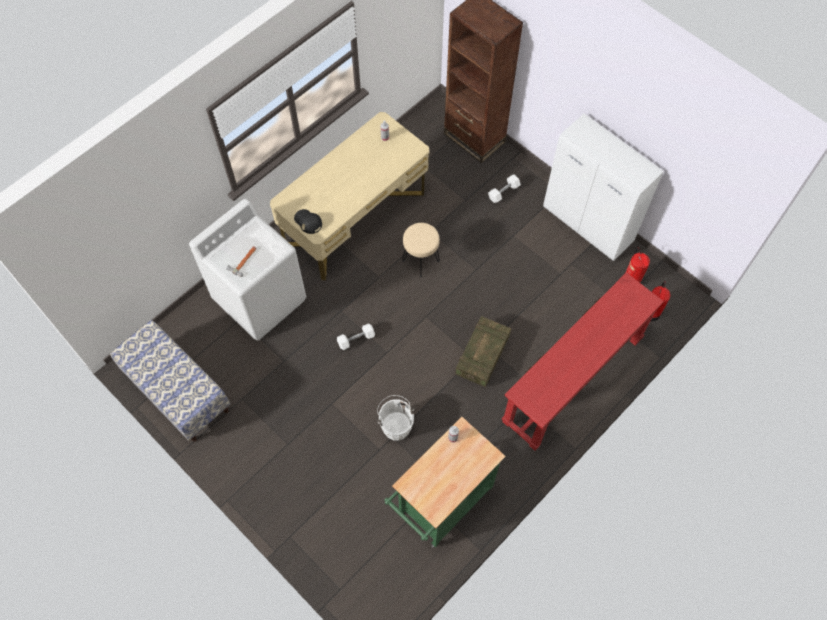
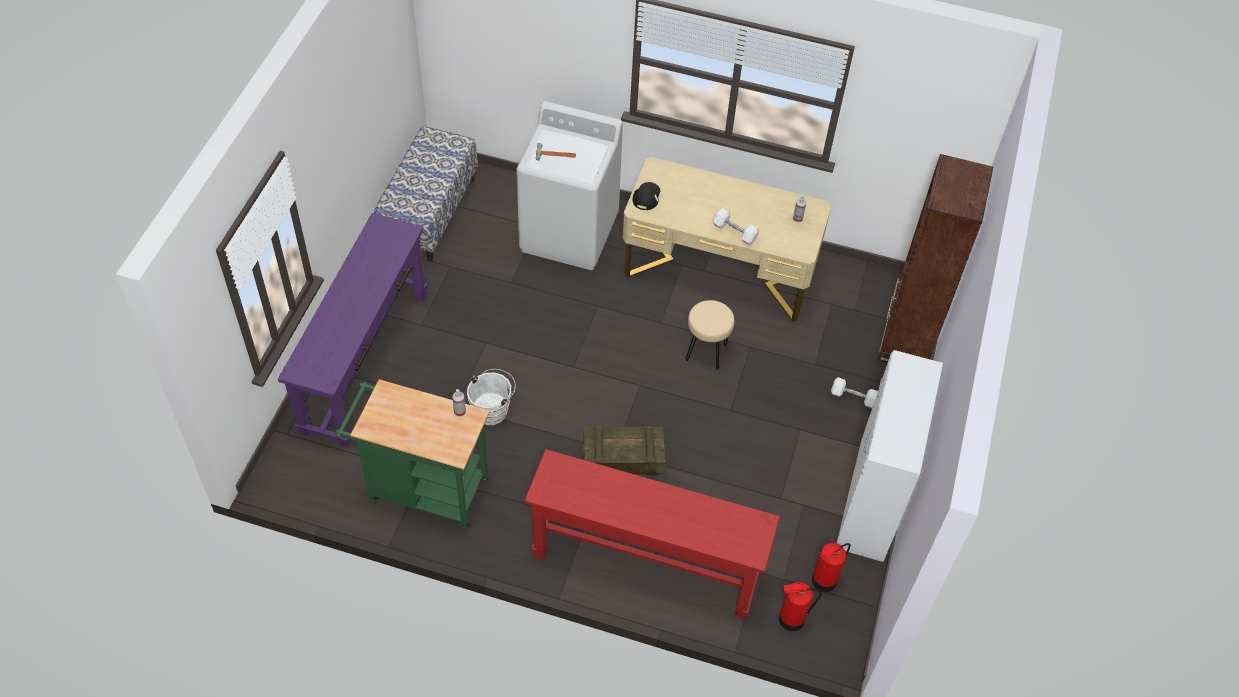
camera: 60 degrees right, 10 degrees down
(300, 501) = (365, 361): none -> purple console table
(356, 339) = (573, 333): white dumbbell -> white dumbbell (734, 232)

